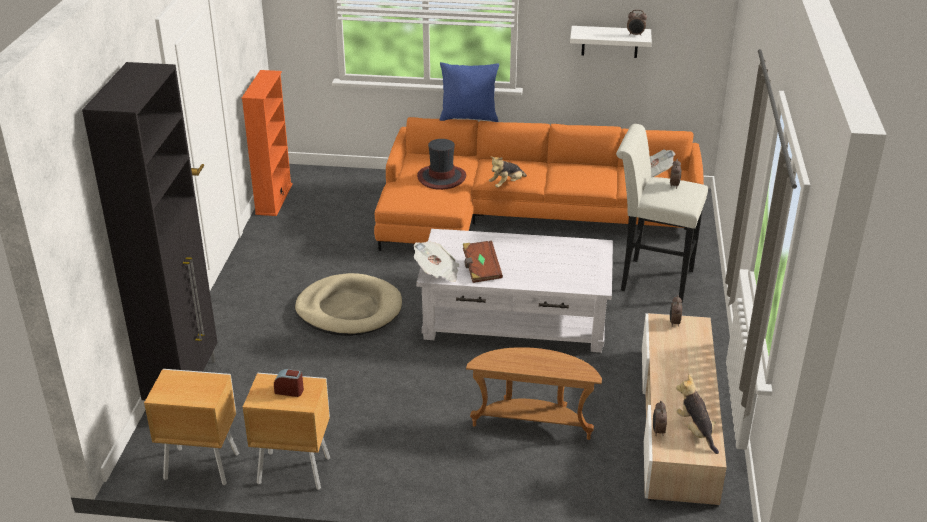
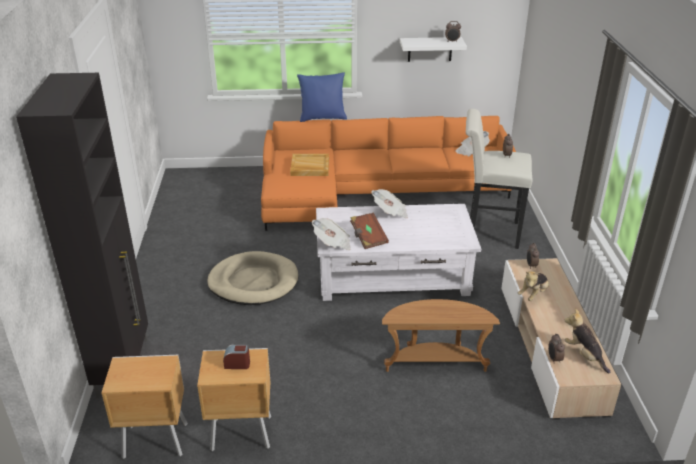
camera: 10 degrees left, 0 degrees up
(274, 199) = (167, 197): orange bookcase -> none
(441, 177) = (309, 167): hat -> beige tray
(506, 184) = (362, 168): plush toy -> plush toy (533, 294)
(517, 242) = (390, 212): none -> newspaper

